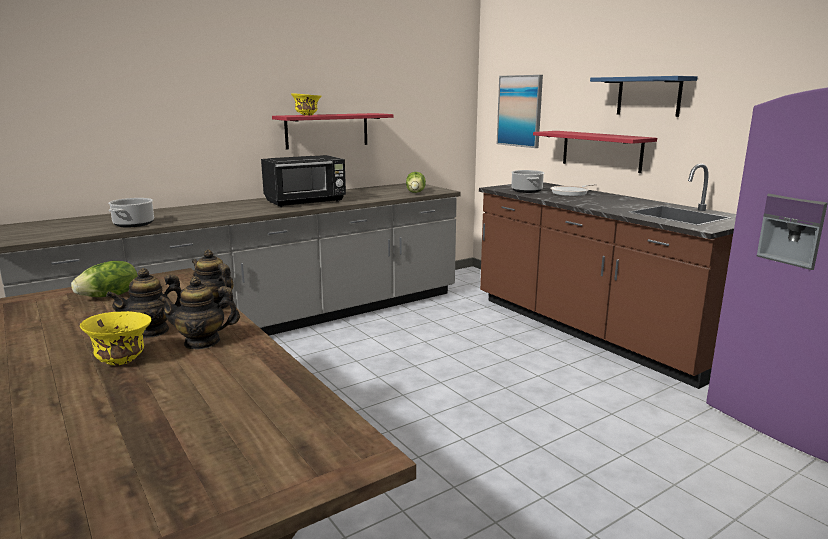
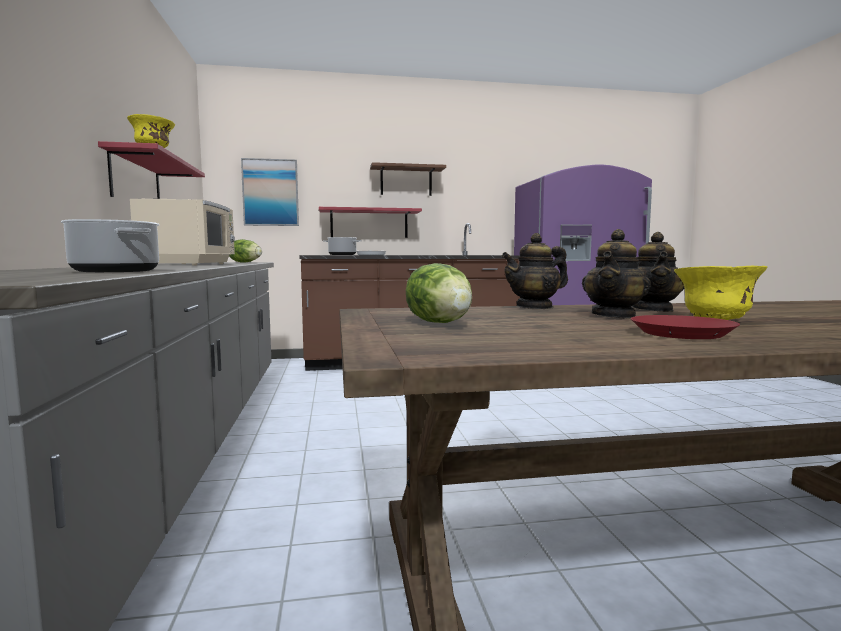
camera: 65 degrees left, 10 degrees down
(50, 348) = (680, 333): none -> red plate
(152, 331) = (614, 316): teapot -> teapot turned 45 degrees clockwise
(306, 202) = (191, 264): black microwave -> beige microwave
(648, 96) = (406, 181): blue shelf -> brown shelf

